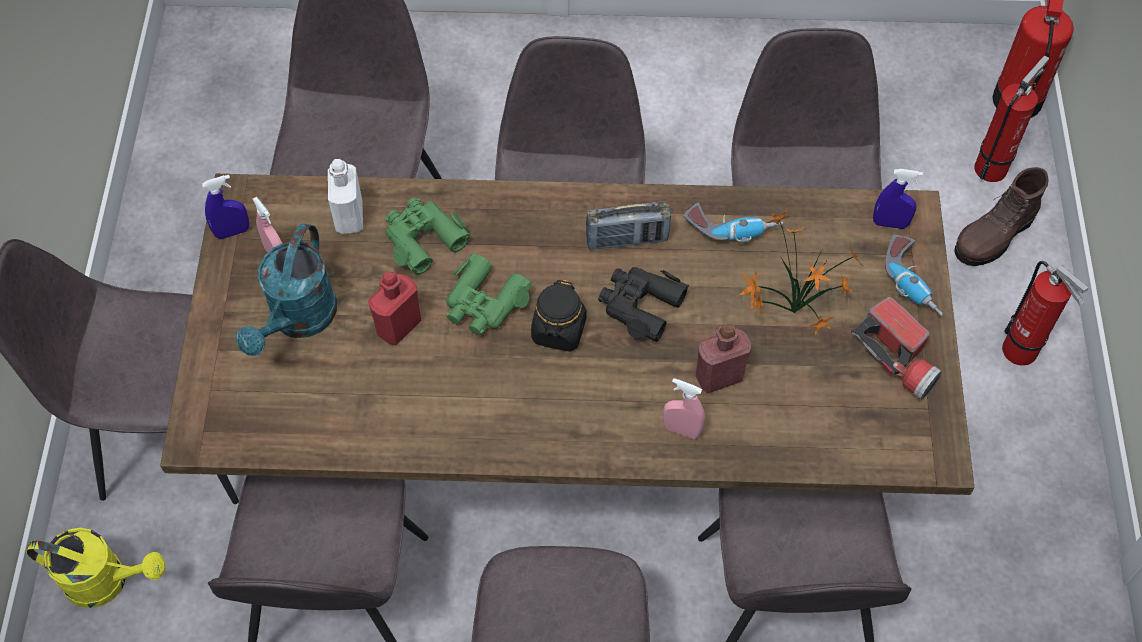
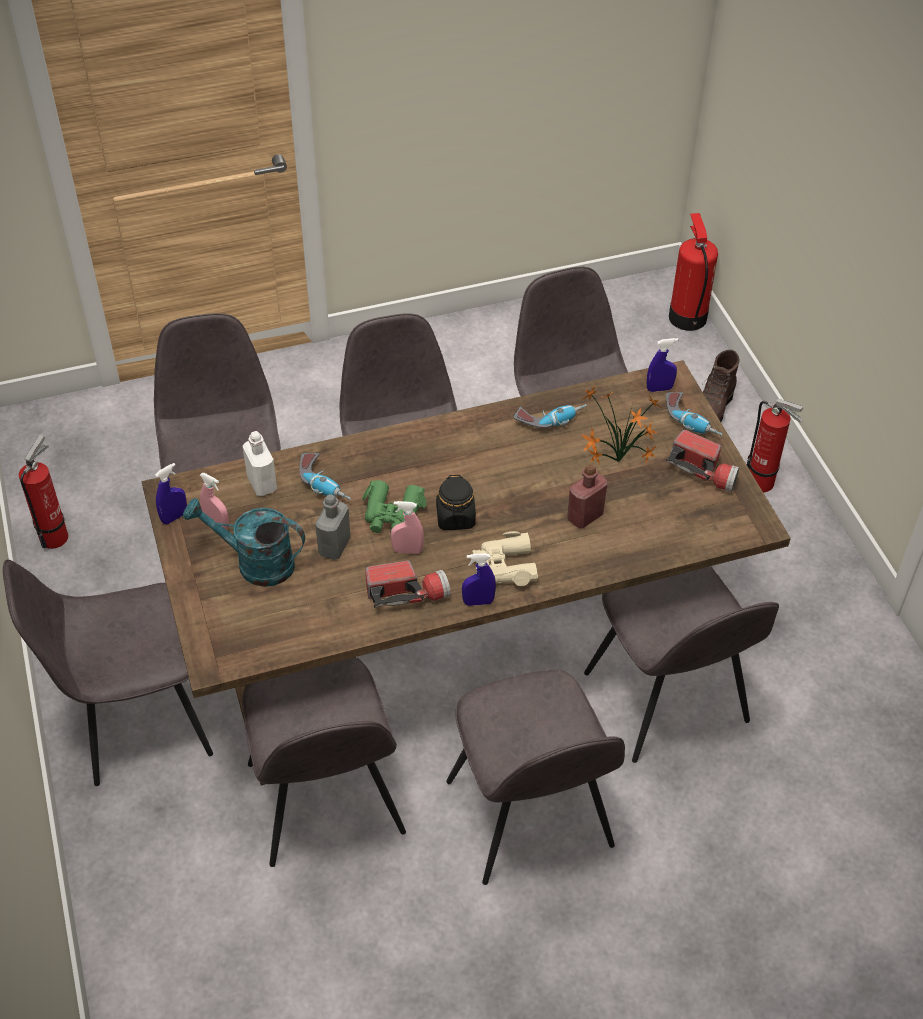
camera: 20 degrees left, 10 degrees down
(107, 581) = (127, 844): yellow watering can -> none
(298, 320) = (255, 563): turquoise watering can -> turquoise watering can turned 105 degrees clockwise
(398, 326) = (334, 546): red bottle -> grey bottle
(422, 238) = (325, 484): green binoculars -> power drill
(458, 416) = (407, 593): none -> flashlight
(538, 454) = (478, 602): none -> blue spray bottle
(590, 416) = (504, 566): none -> beige binoculars
(627, 240) = (478, 446): radio -> none
(640, 305) = (507, 486): black binoculars -> none
(681, 430) = (574, 557): pink spray bottle -> pink spray bottle (407, 550)
(993, 166) = (689, 365): fire extinguisher -> fire extinguisher (56, 535)

